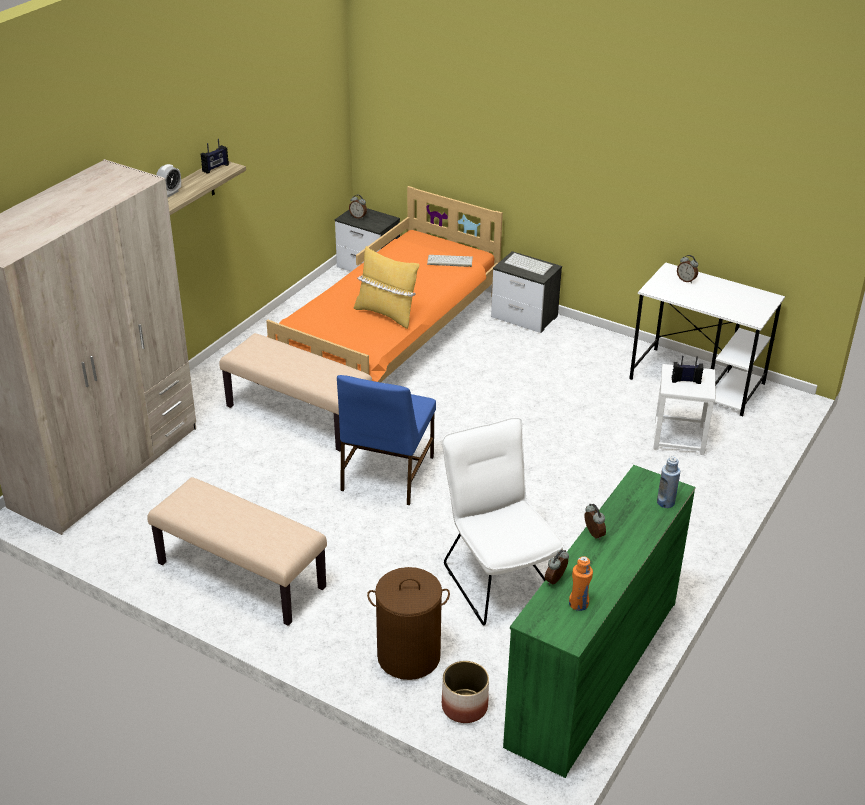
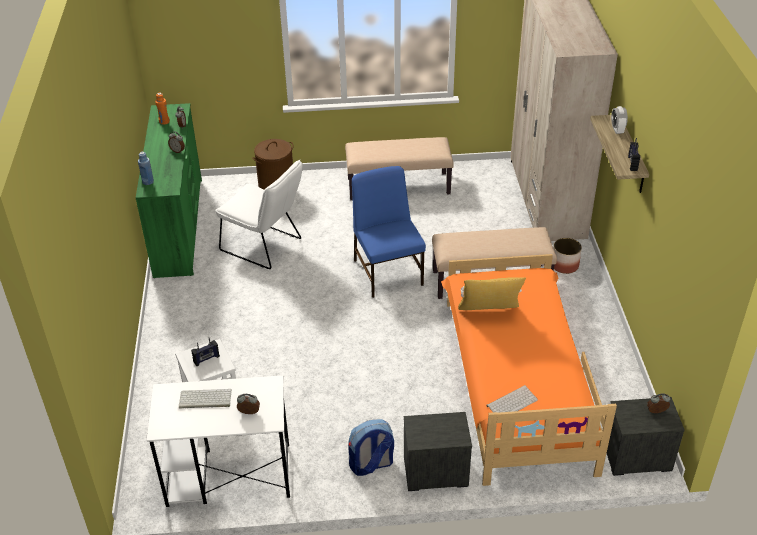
camera: 145 degrees right, 5 degrees up
(464, 707) = (232, 186): planter -> planter (564, 265)
(529, 264) = (438, 434): keyboard -> keyboard (204, 399)
(570, 340) = (371, 465): none -> backpack

